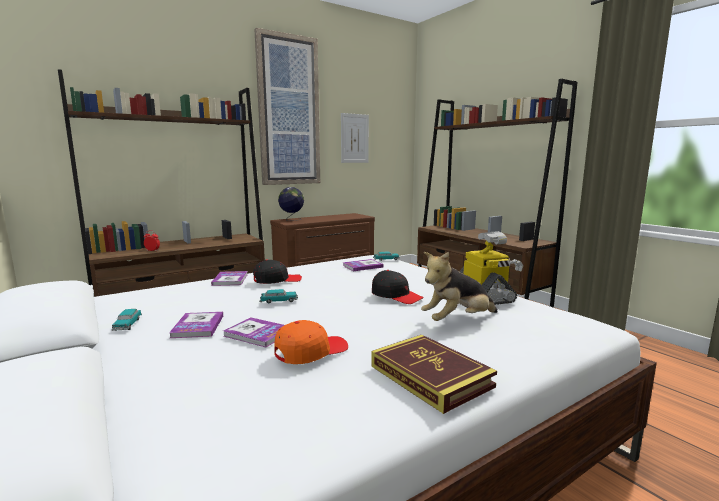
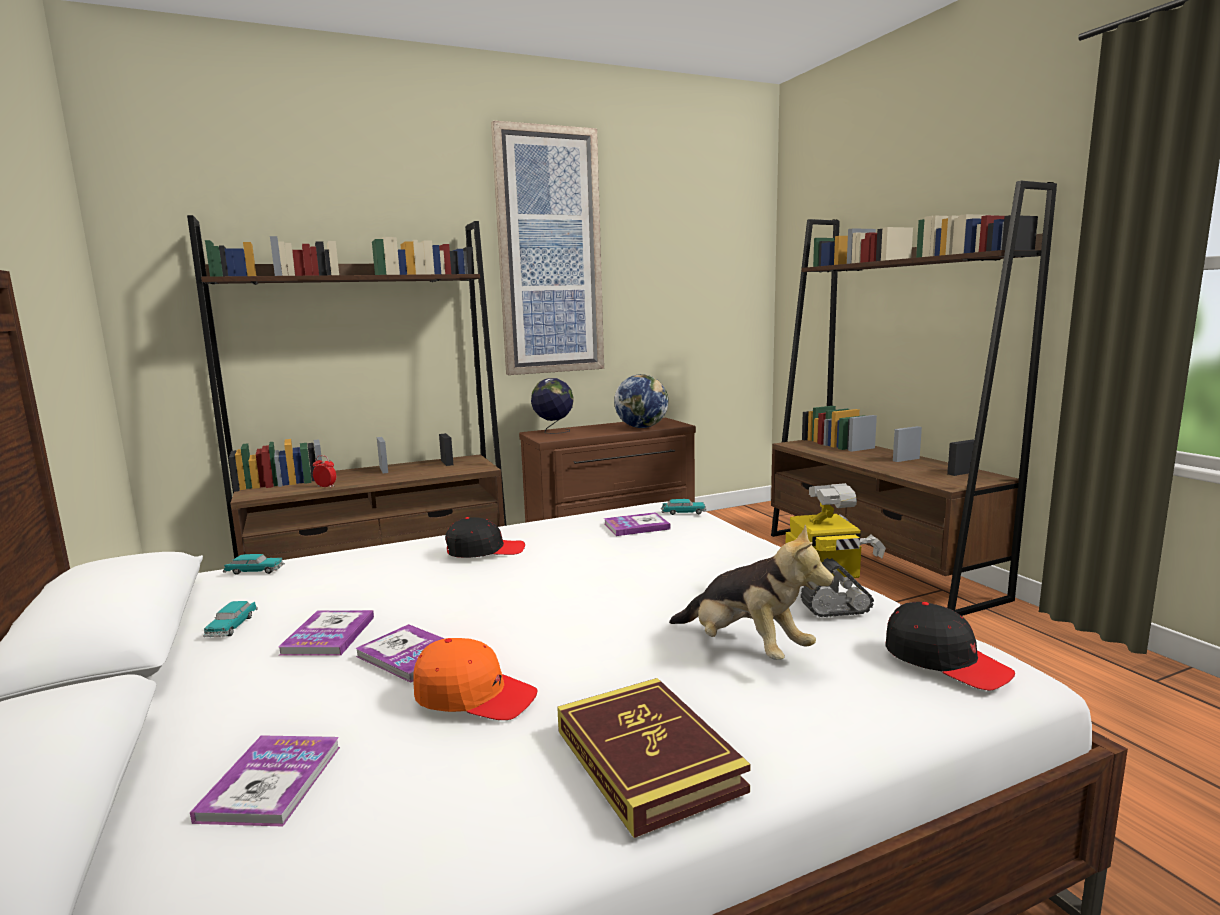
camera: 10 degrees right, 0 degrees up
(230, 279) = (415, 547): book -> book (271, 782)
(279, 301) = (469, 592): toy car -> toy car (255, 571)
(311, 351) = (474, 696): orange cap -> orange cap turned 45 degrees clockwise
(344, 217) = (641, 427): none -> globe
(354, 138) = (665, 291): picture -> none
(396, 296) = (665, 590): black cap -> black cap (945, 661)
(457, 321) = (745, 649): plush toy -> plush toy turned 120 degrees counterclockwise

